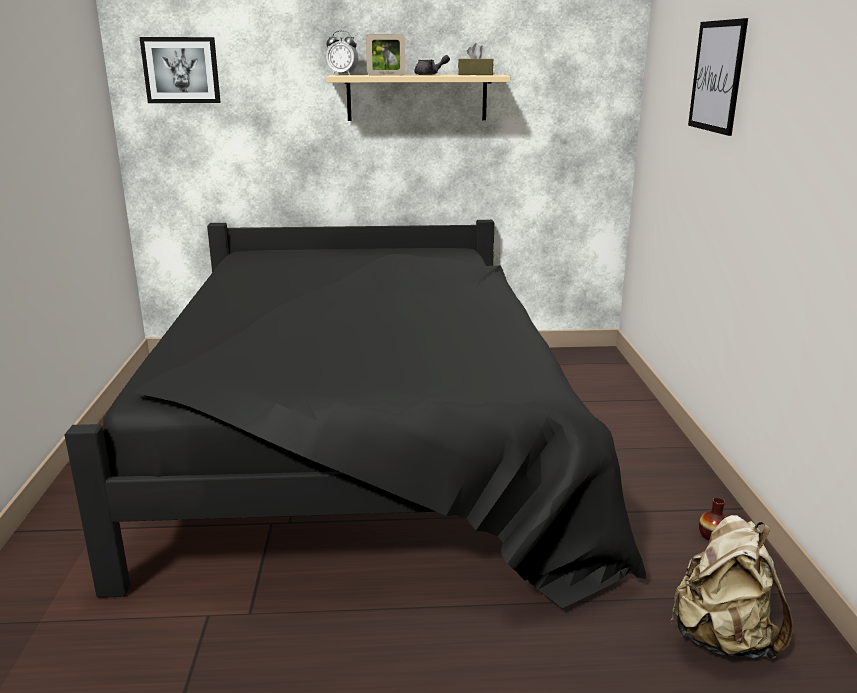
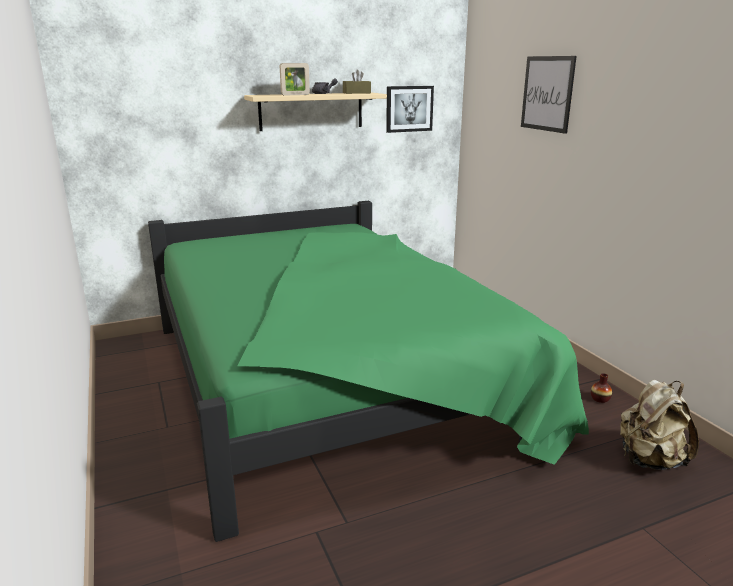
camera: 20 degrees left, 0 degrees up
(181, 70) = (118, 93): picture -> picture (409, 108)
(343, 75) = (258, 95): alarm clock -> none
(366, 444) = (334, 380): black bed -> green bed

